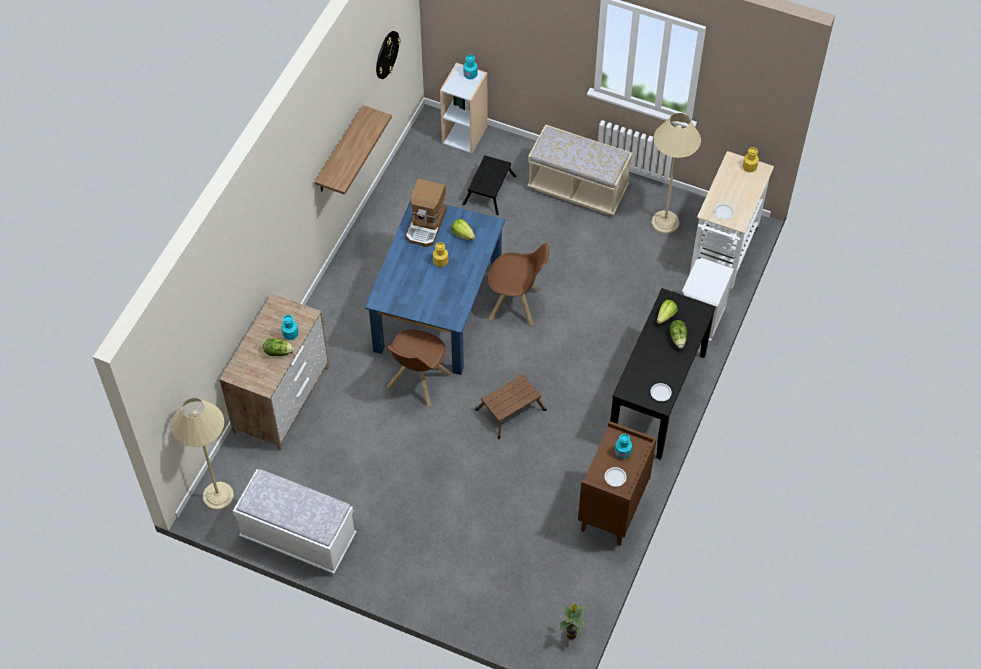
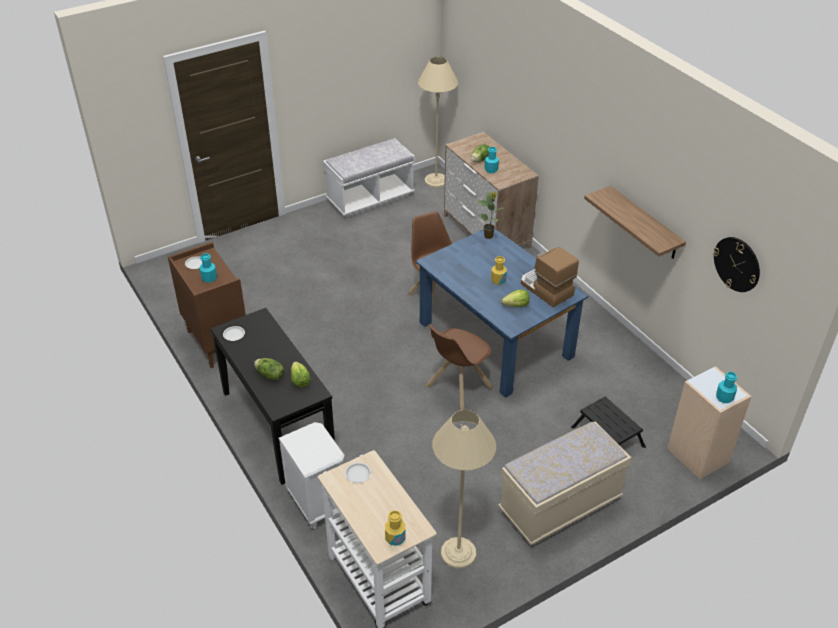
camera: 125 degrees right, 15 degrees down
(511, 409) = (360, 333): brown step ladder -> none
(571, 634) = (162, 276): potted plant -> potted plant (489, 236)

